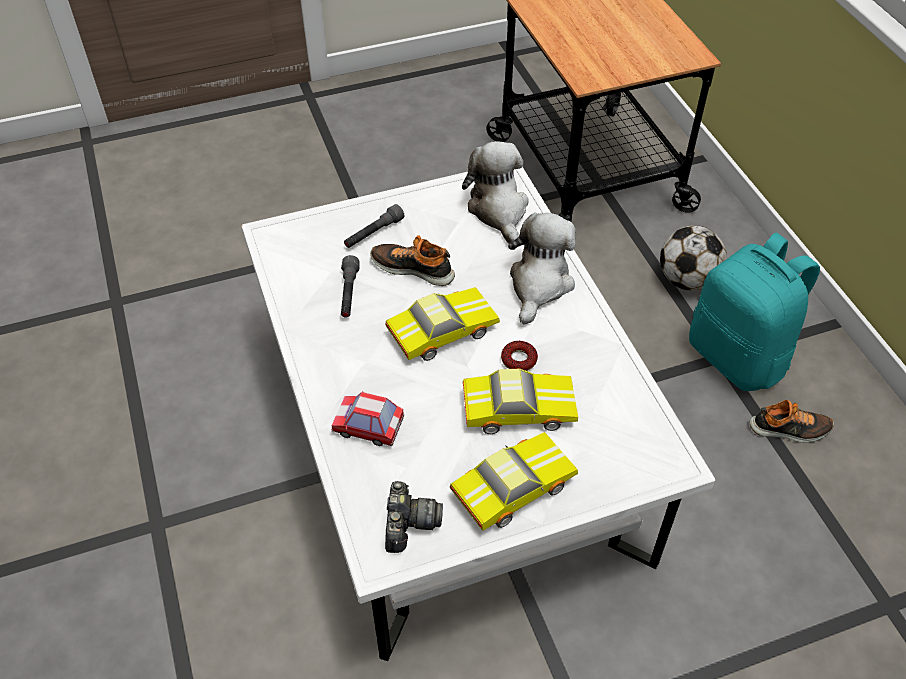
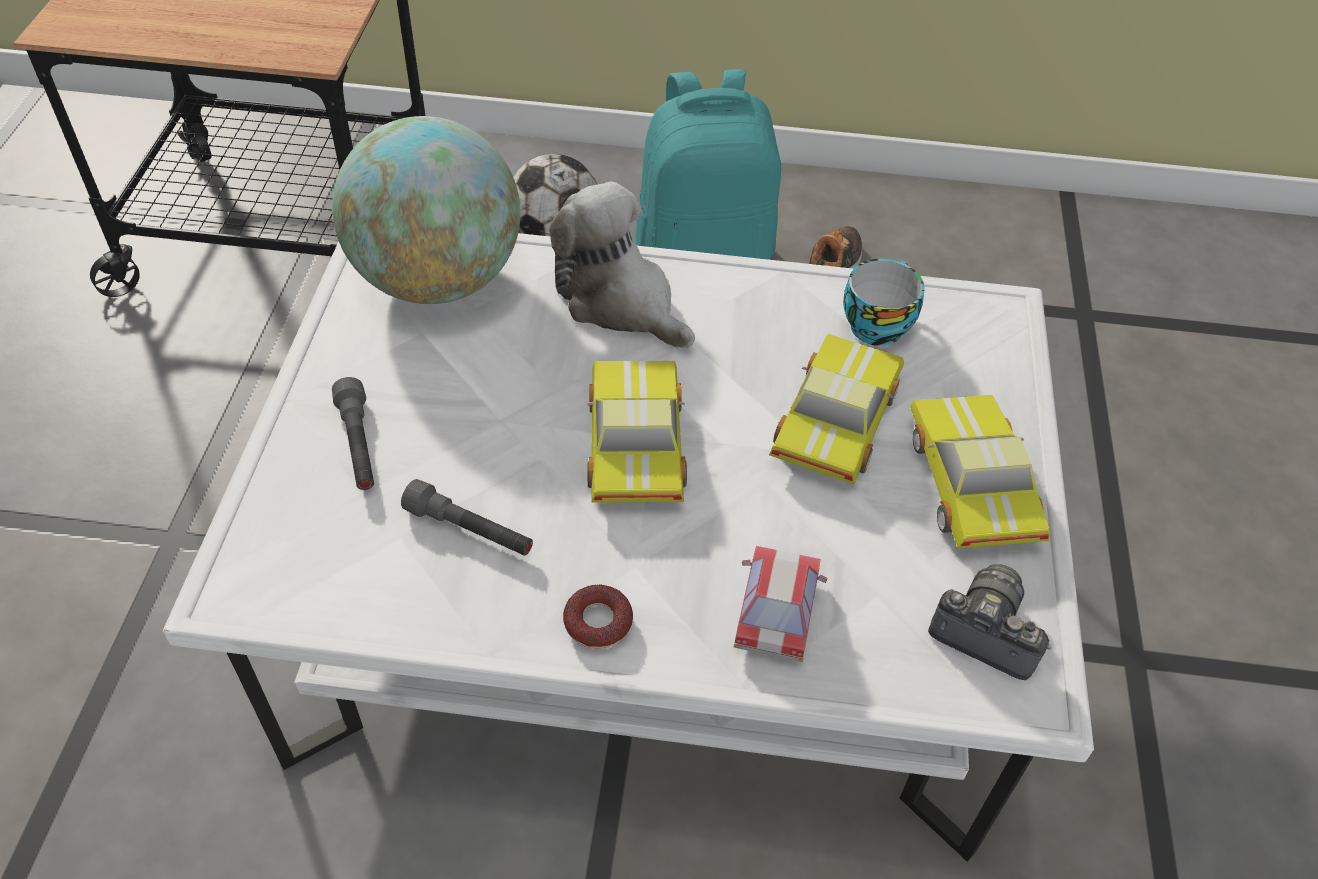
camera: 65 degrees left, 0 degrees up
(368, 427) = (776, 613): toy car -> toy car turned 150 degrees clockwise
(413, 268) = (479, 425): shoe -> none
(498, 210) = (438, 280): plush toy -> globe
(519, 359) = (747, 382): donut -> donut (598, 622)
(611, 402) = (876, 324): none -> cup

